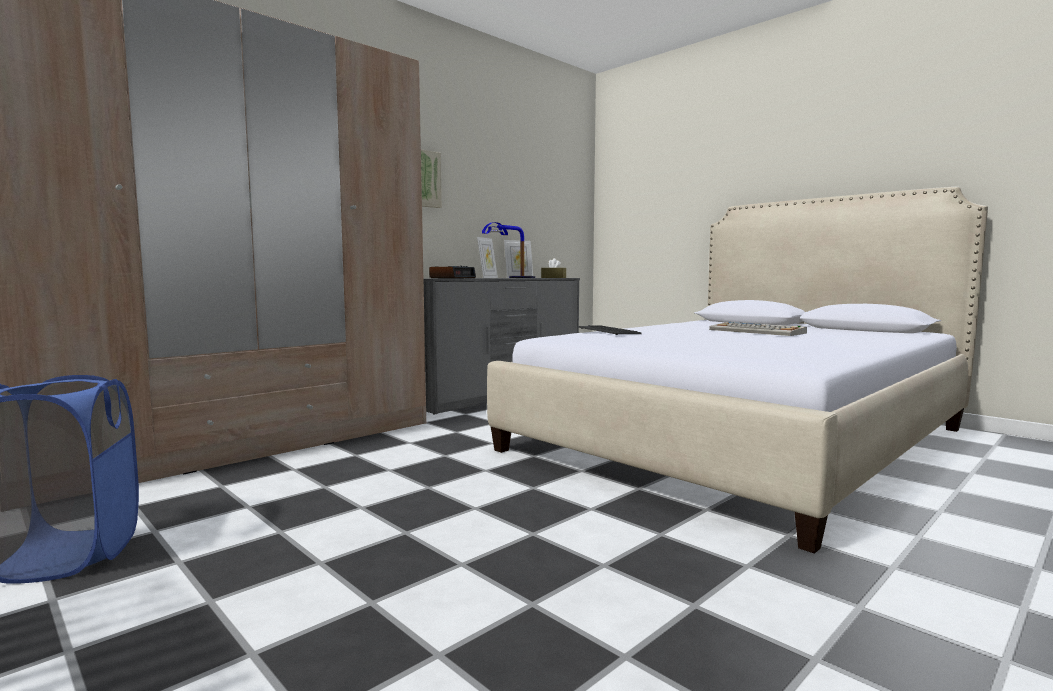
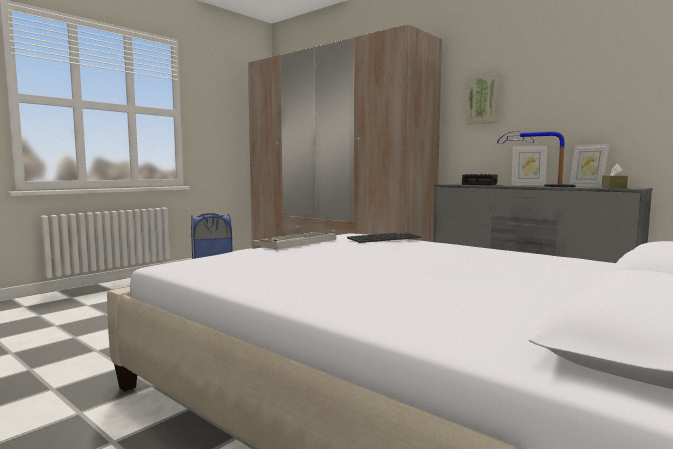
camera: 85 degrees right, 0 degrees up
(757, 331) = (449, 272): keyboard -> keyboard (295, 242)

